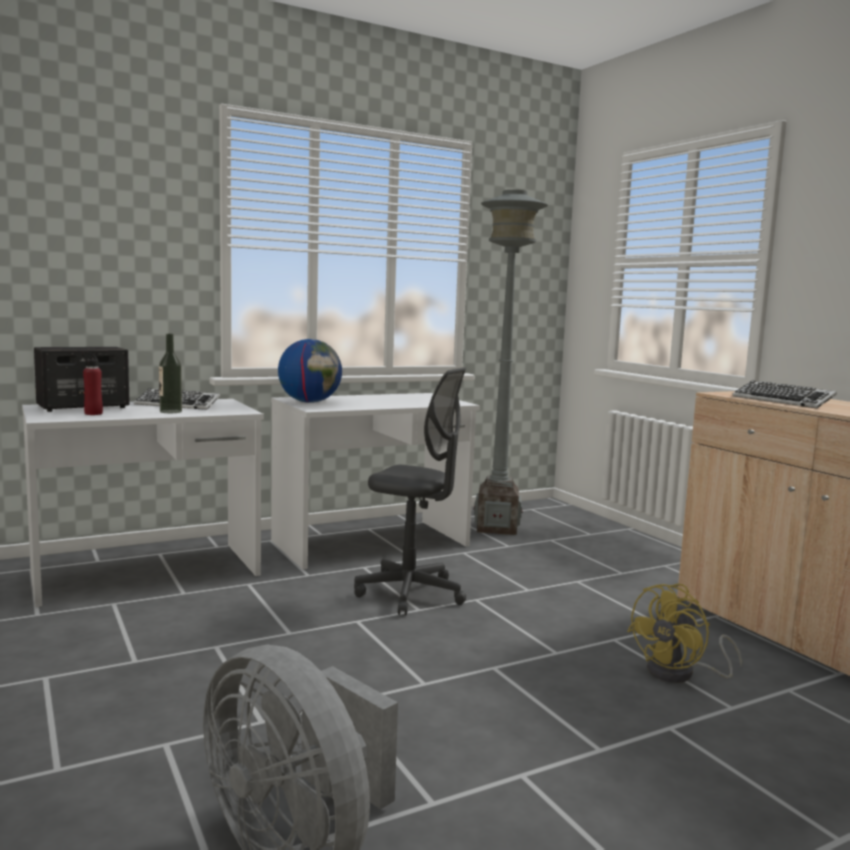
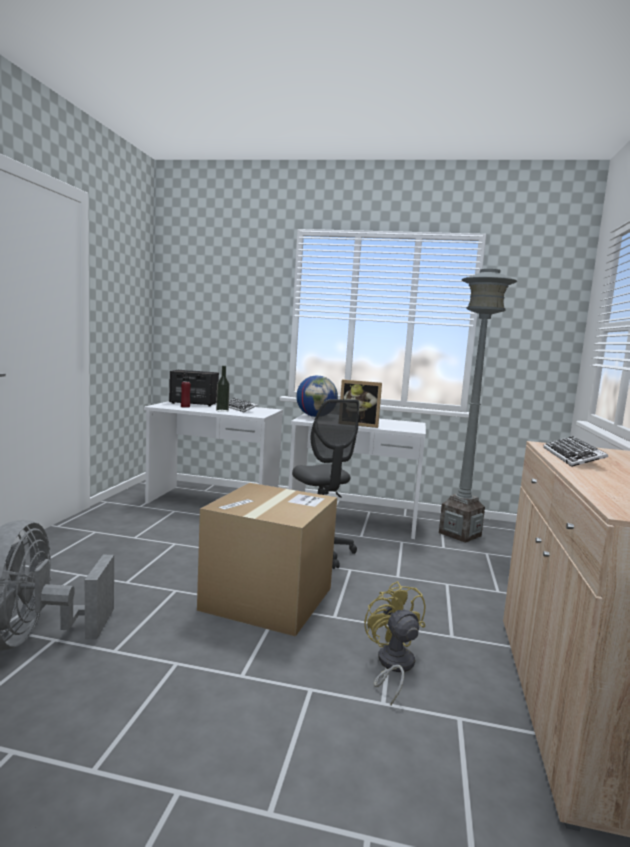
camera: 40 degrees right, 0 degrees up
(390, 405) = (359, 424): none -> picture frame
(464, 664) = (267, 598): none -> cardboard box
(680, 674) = (392, 666): yellow fan -> yellow fan turned 75 degrees clockwise

